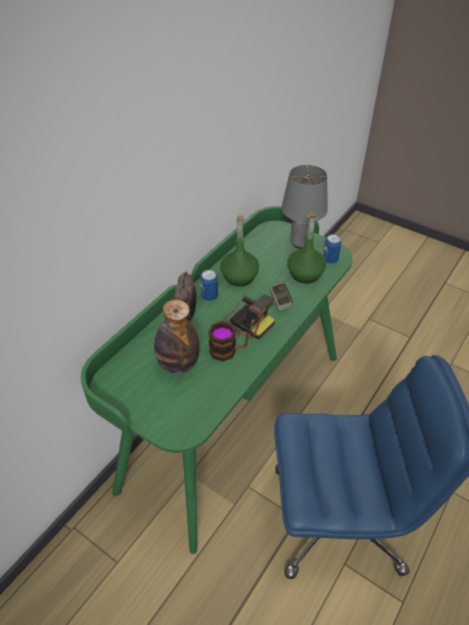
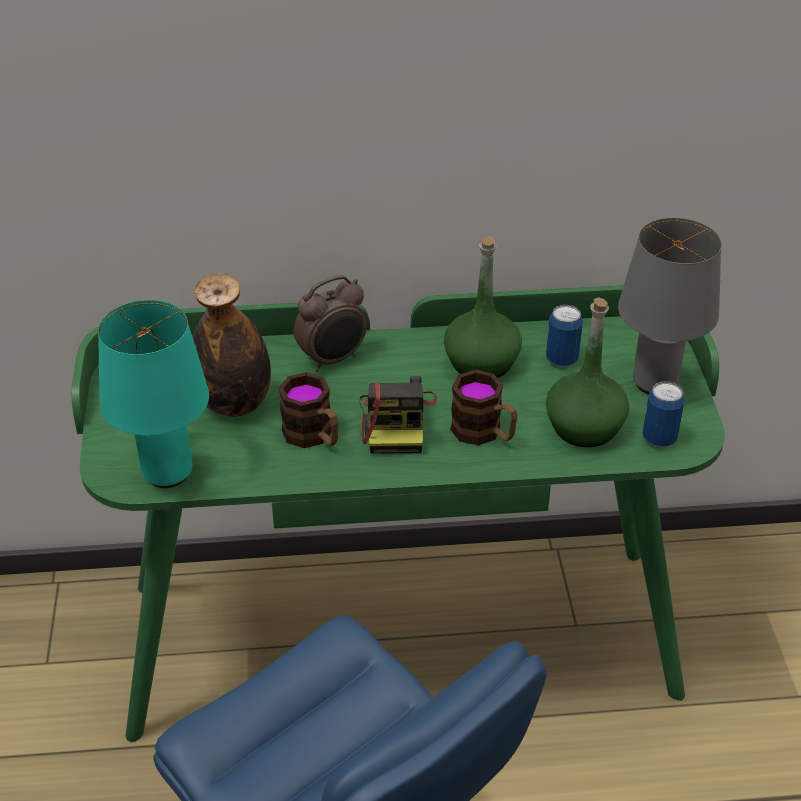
camera: 50 degrees right, 5 degrees down
(199, 414) = (166, 474): none -> turquoise table lamp
(209, 297) = (400, 358): can -> can (561, 359)
(280, 301) = (484, 433): game controller -> mug

